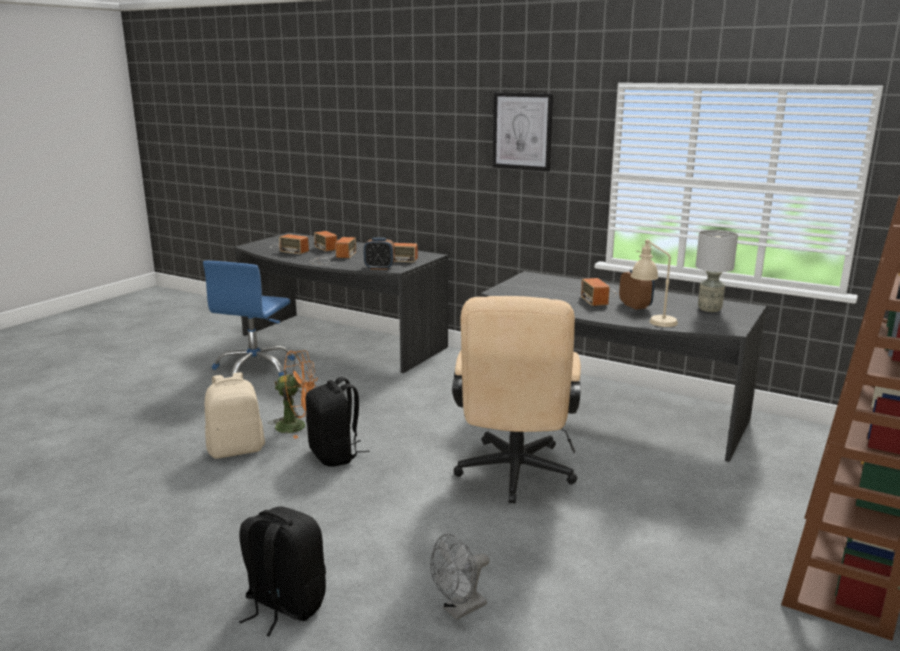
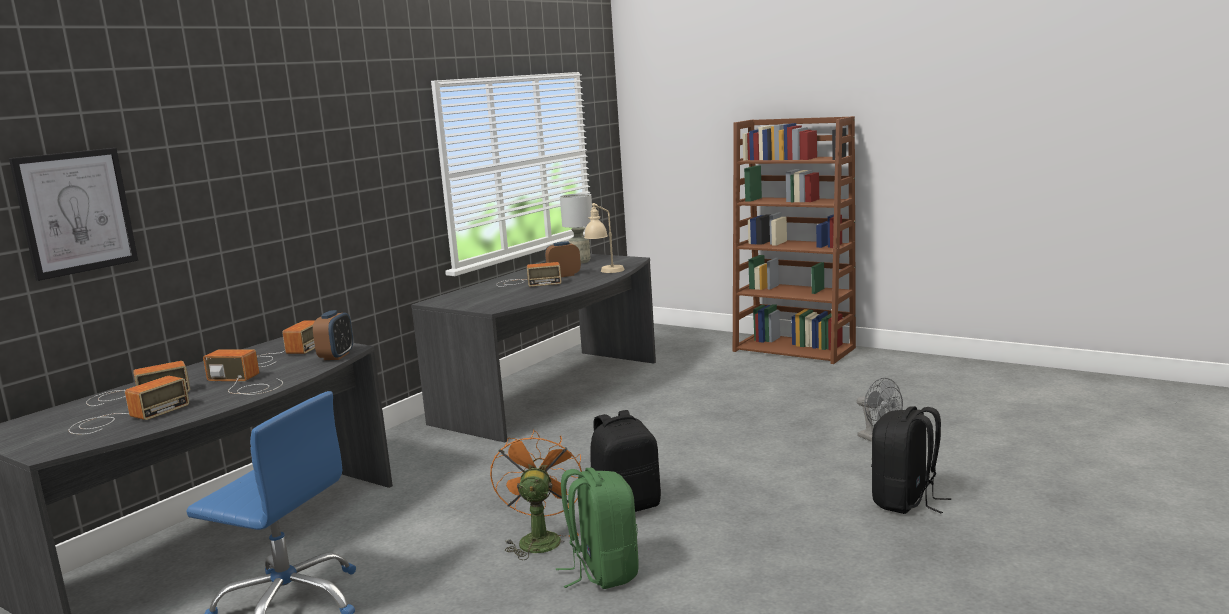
camera: 85 degrees left, 5 degrees down
(236, 450) = (602, 572): beige backpack -> green backpack
(514, 476) = (677, 426): beige office chair -> none
(522, 131) = (355, 145): picture -> picture (76, 212)

